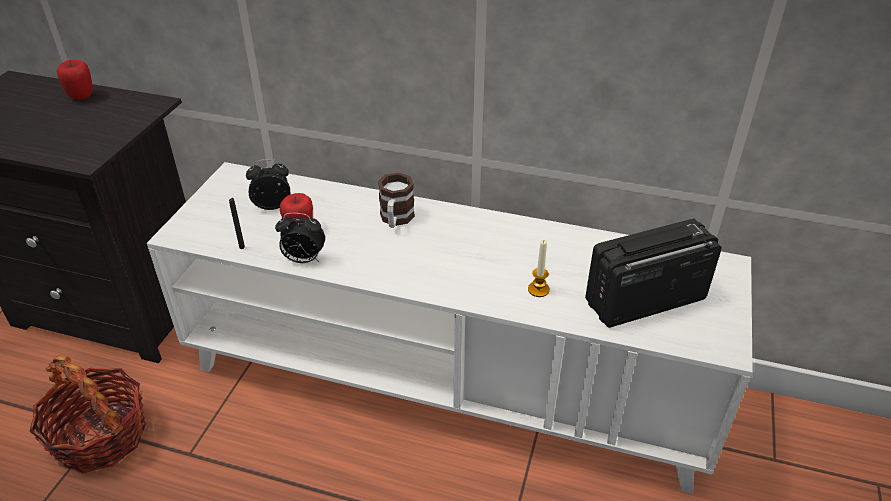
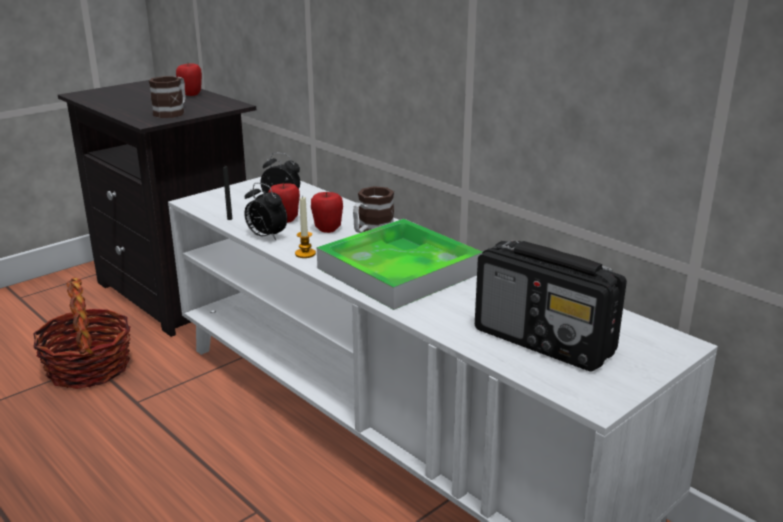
camera: 30 degrees right, 15 degrees down
(96, 134) = (173, 112): none -> mug
(353, 229) = (327, 229): none -> apple
(464, 261) = (399, 270): none -> tray
(538, 289) = (444, 306): candle -> candle (305, 254)
(643, 301) = (544, 342): radio -> radio turned 150 degrees counterclockwise

